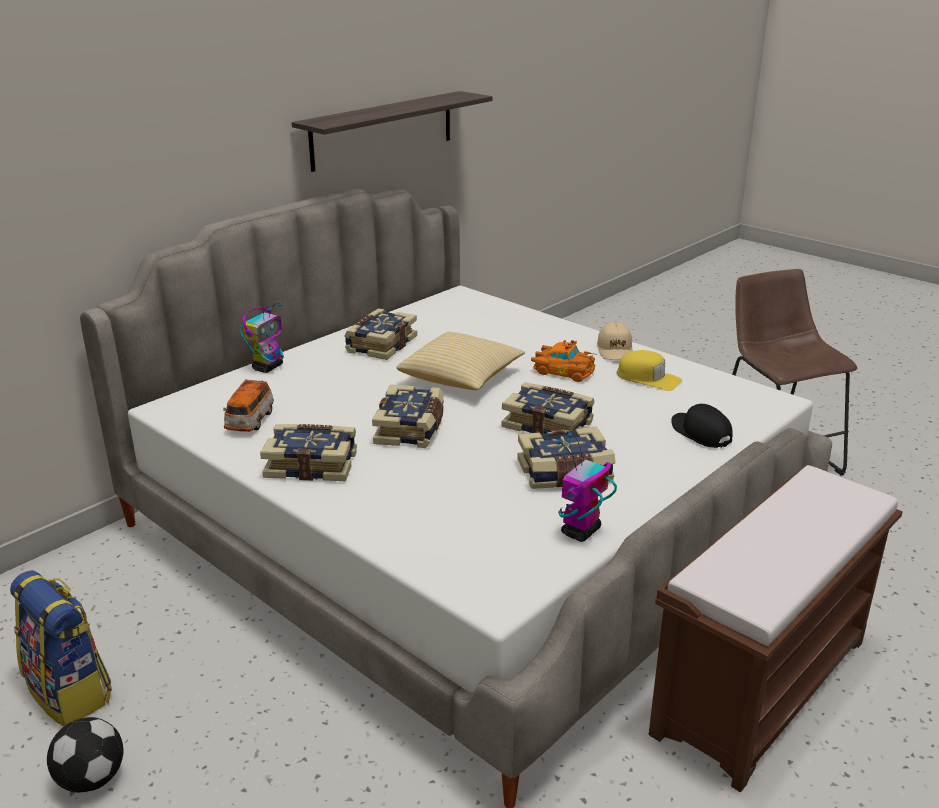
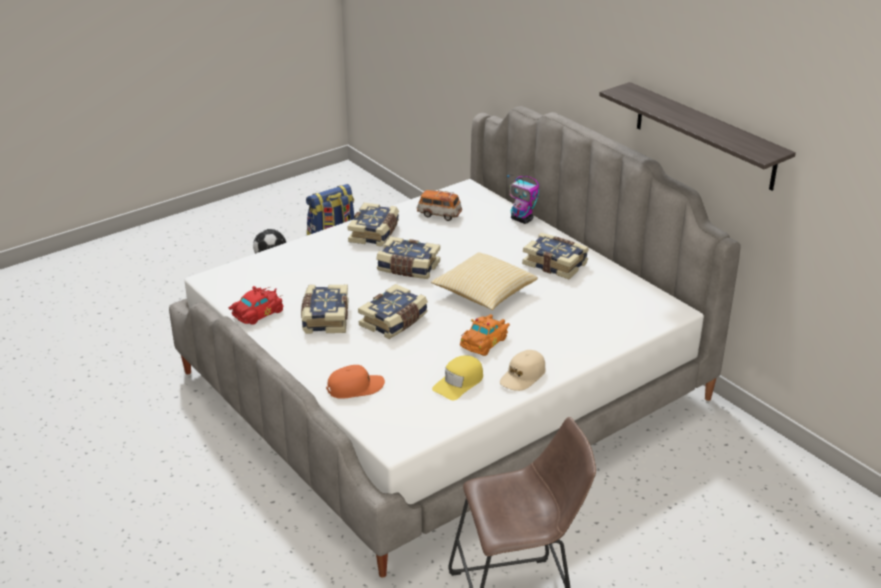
camera: 100 degrees right, 5 degrees up
(580, 532) = (256, 313): toy robot -> red toy car
(615, 350) = (522, 376): beige cap -> beige cap turned 60 degrees counterclockwise
(700, 433) = (355, 387): black cap -> orange cap
(761, 684) = (219, 488): brown bench -> none

